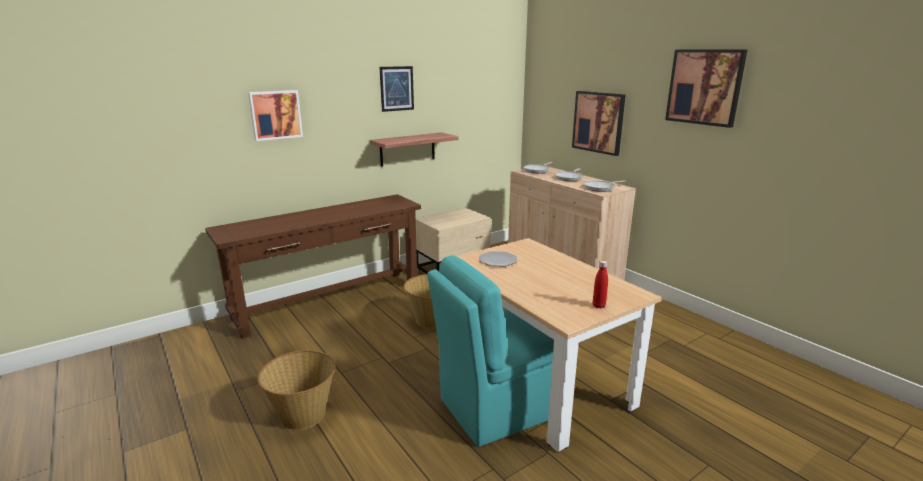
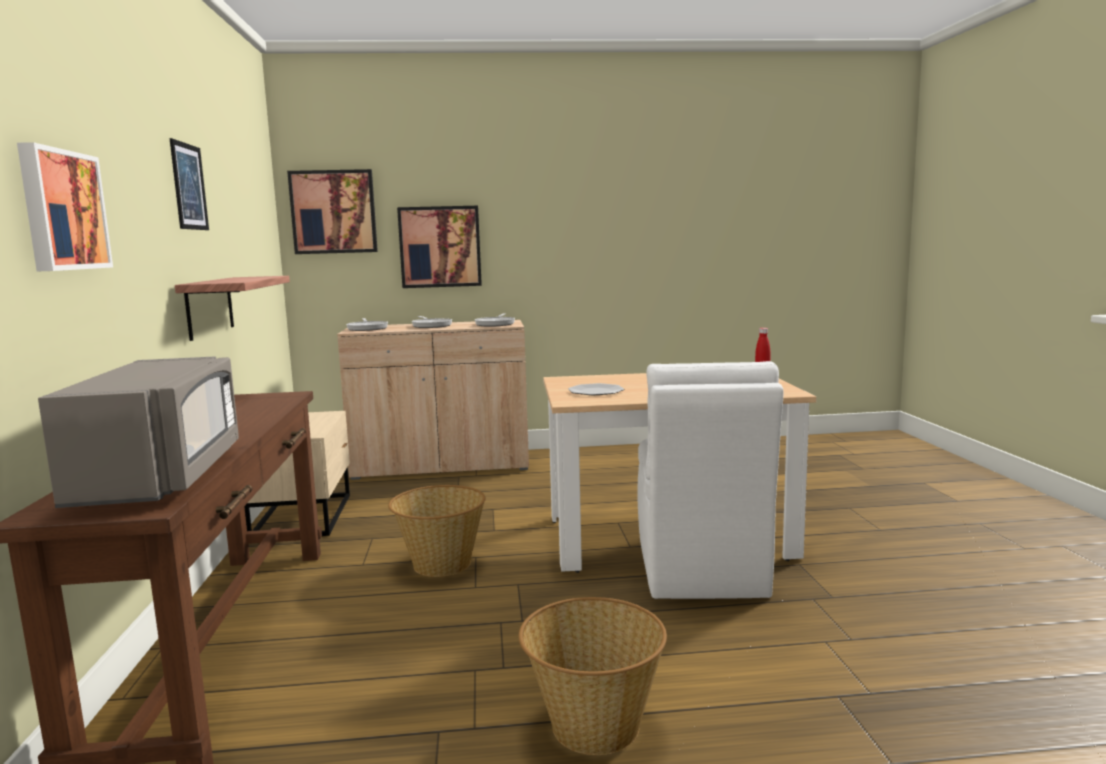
camera: 60 degrees left, 10 degrees down
(264, 227) = (162, 476): none -> grey microwave
(499, 406) = (699, 568): turquoise chair -> white chair
(704, 87) = (581, 188): picture -> picture (333, 212)

